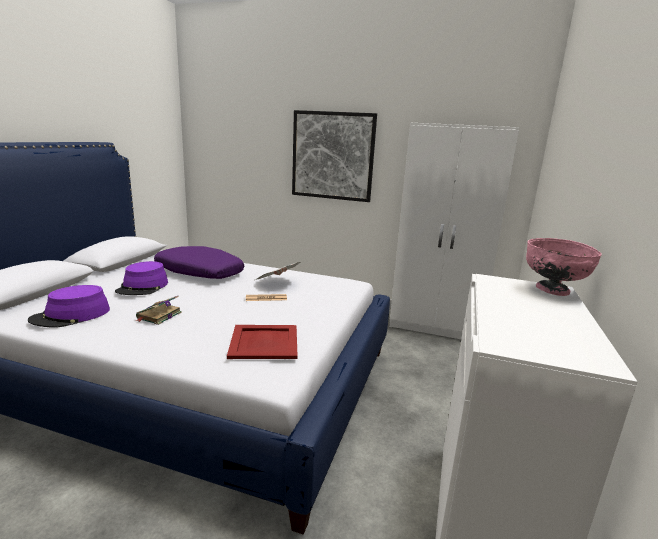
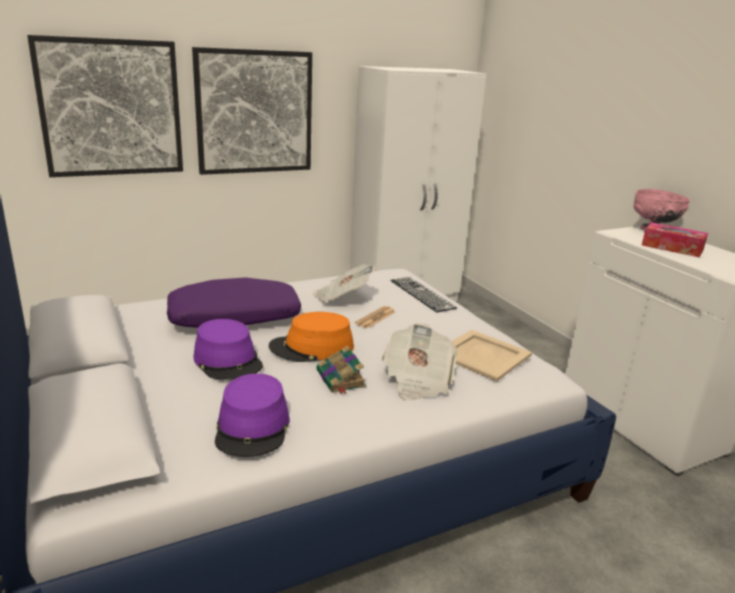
camera: 45 degrees left, 5 degrees up
(189, 297) = (312, 348): none -> orange hat
(191, 335) = (417, 380): none -> newspaper
(247, 147) = (111, 108): none -> picture
(263, 342) = (483, 355): red tray -> beige tray
(332, 297) = (421, 294): none -> keyboard
(518, 305) = (672, 247): none -> tissue box

